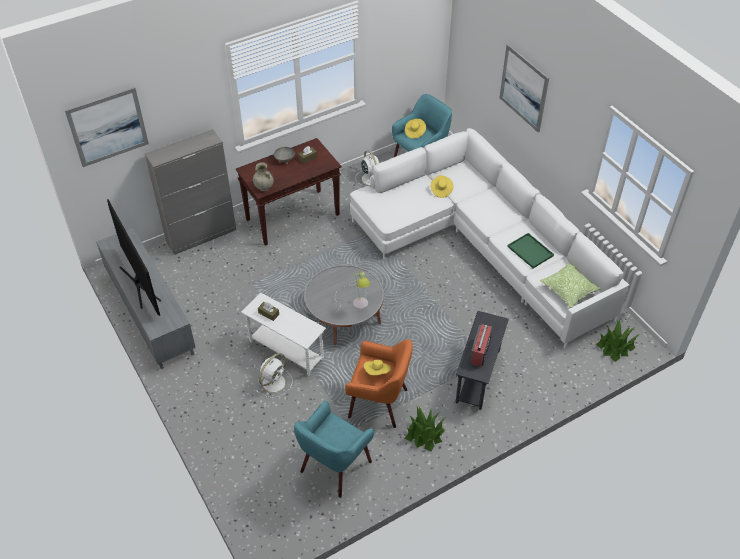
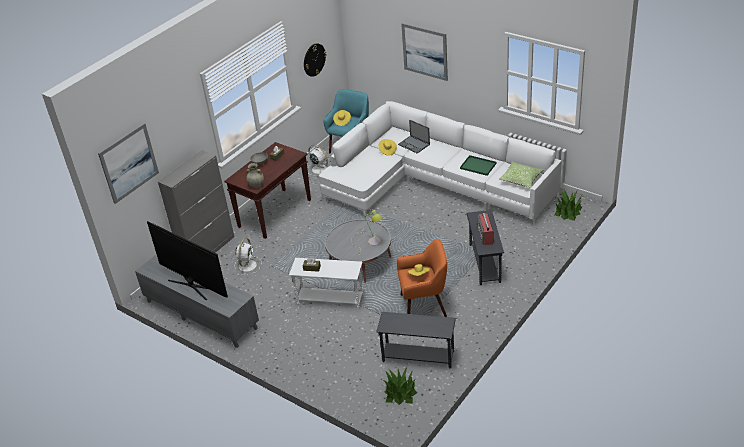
camera: 20 degrees left, 10 degrees down
(274, 382) = (335, 322): white fan -> white fan (248, 265)
(334, 466) = (418, 357): turquoise armchair -> grey side table
(398, 52) = (314, 59): none -> wall clock
(424, 434) = (470, 312): potted plant -> potted plant (400, 392)
(475, 193) = (414, 144): none -> laptop

